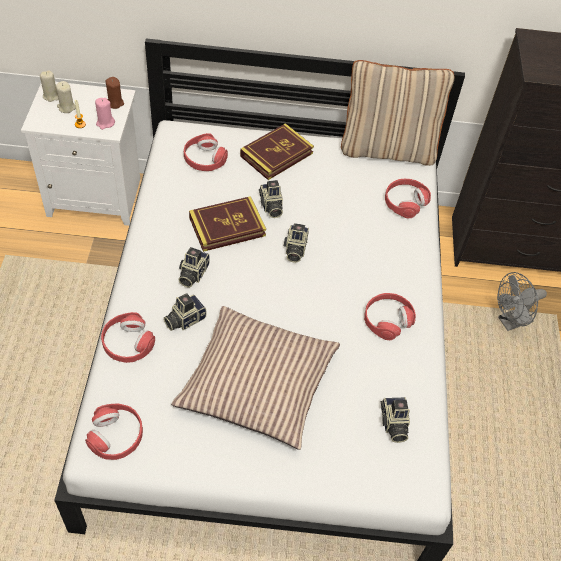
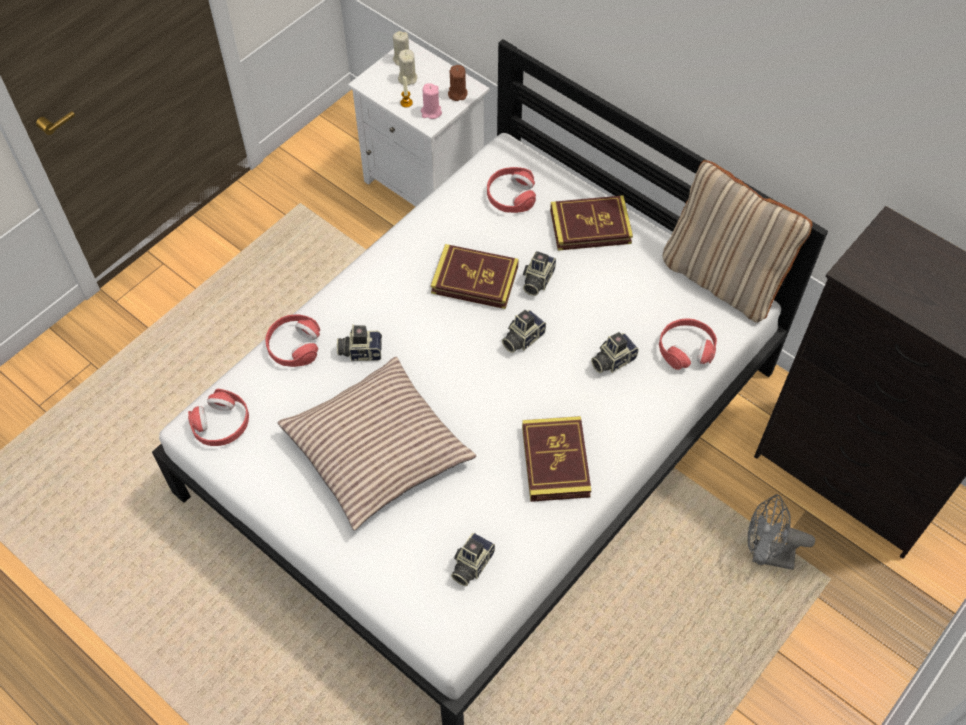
camera: 40 degrees right, 5 degrees up
(192, 274) = (403, 310): camera -> camera (612, 360)
(387, 319) = (555, 461): red headphones -> book

